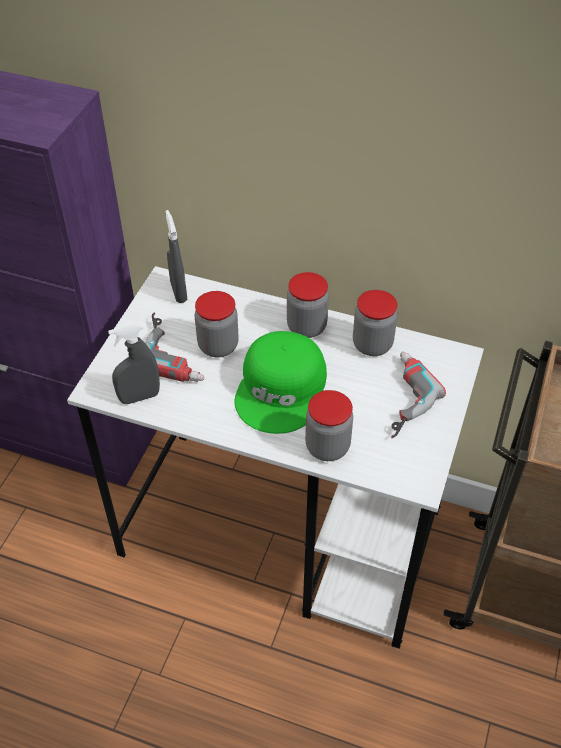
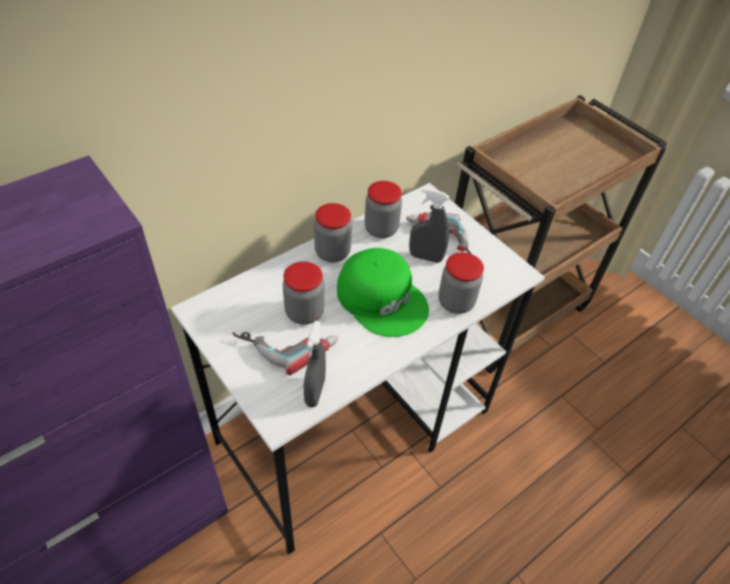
camera: 60 degrees left, 0 degrees up
(178, 292) = (219, 307): grey spray bottle -> grey spray bottle (425, 257)

